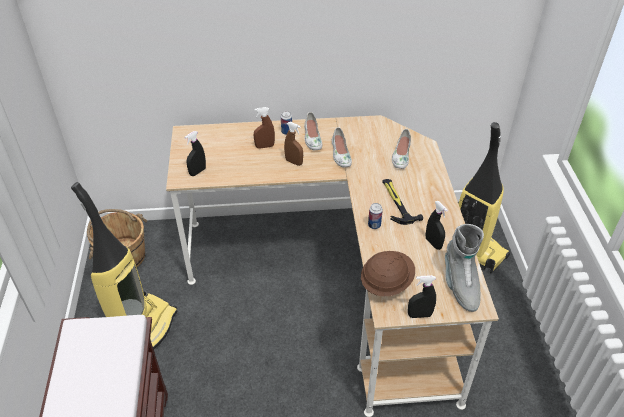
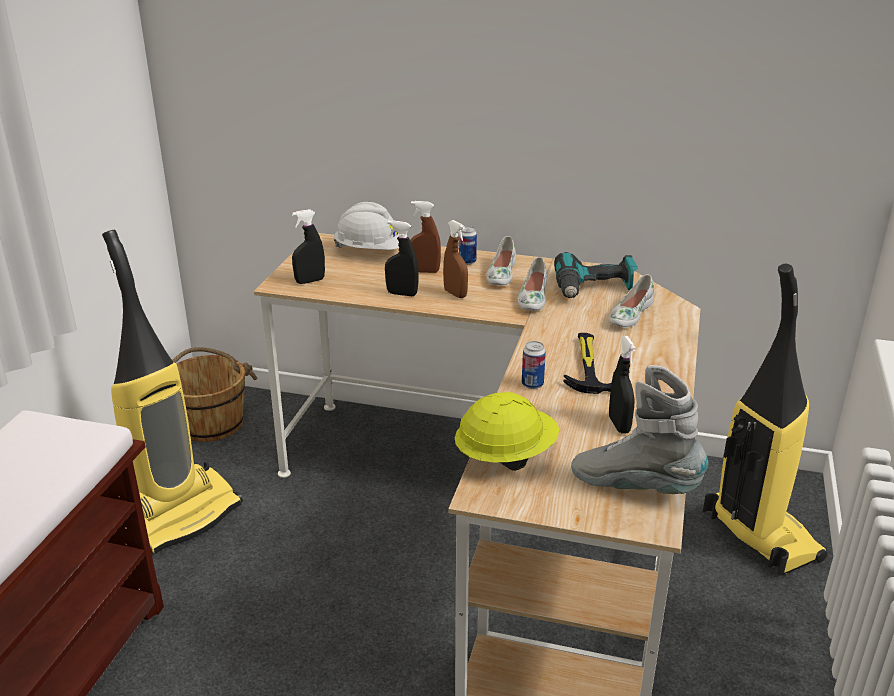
camera: 20 degrees right, 15 degrees down
(221, 136) = (371, 251): none -> white hard hat
(372, 139) = (594, 289): none -> power drill
(386, 283) = (505, 457): brown hard hat -> yellow hard hat
(419, 315) = (536, 510): black spray bottle -> black spray bottle (402, 294)
(460, 284) = (634, 486): grey boot -> grey boot turned 105 degrees clockwise

